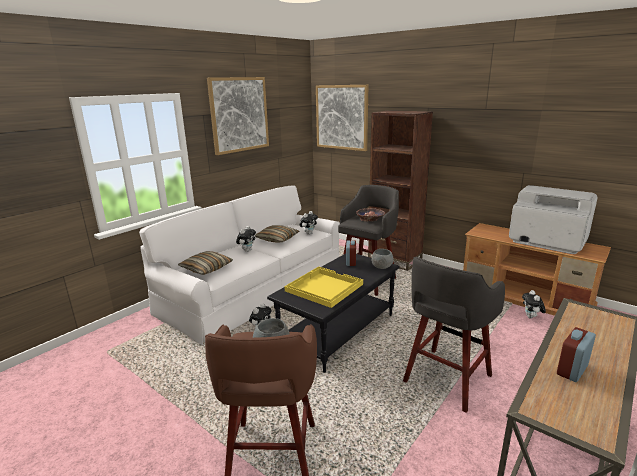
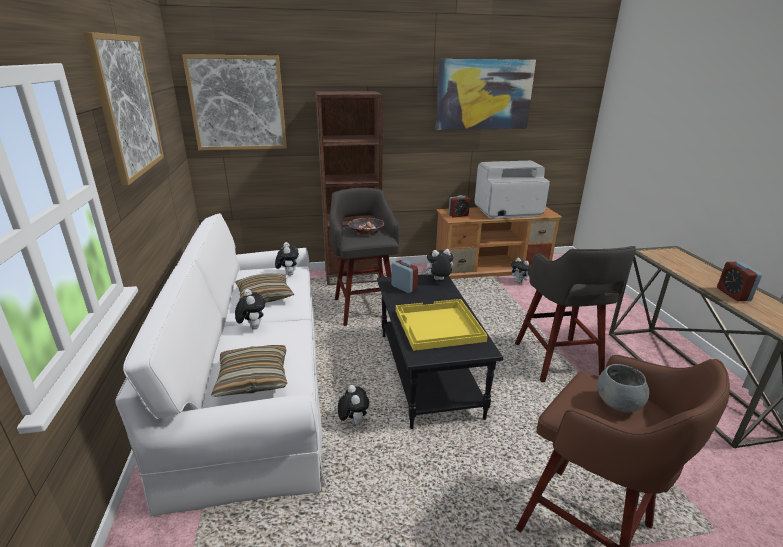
camera: 50 degrees left, 5 degrees up
(381, 267) = (438, 280): grey bowl -> plush toy
(487, 231) = (458, 215): none -> alarm clock
(539, 118) = (484, 95): none -> picture

